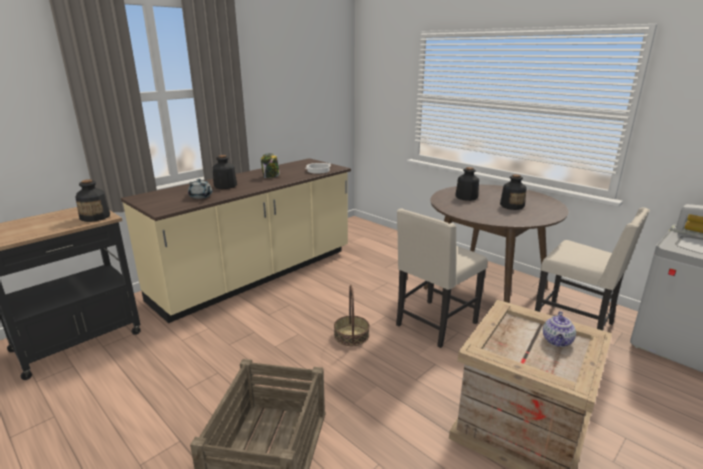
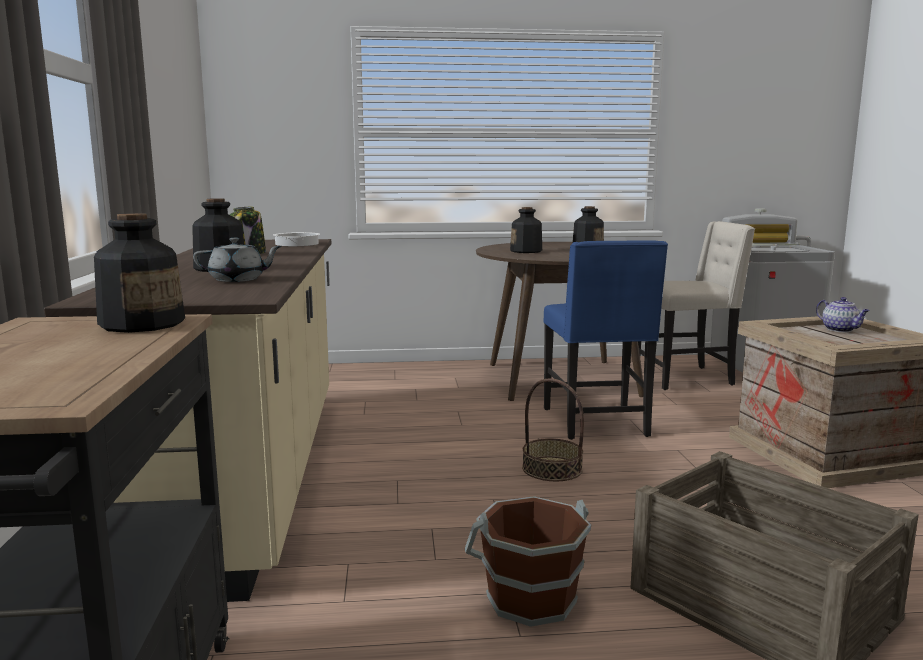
camera: 50 degrees left, 10 degrees down
(217, 380) = (530, 598): none -> brown bucket
(434, 324) = (597, 423): beige chair -> blue chair

